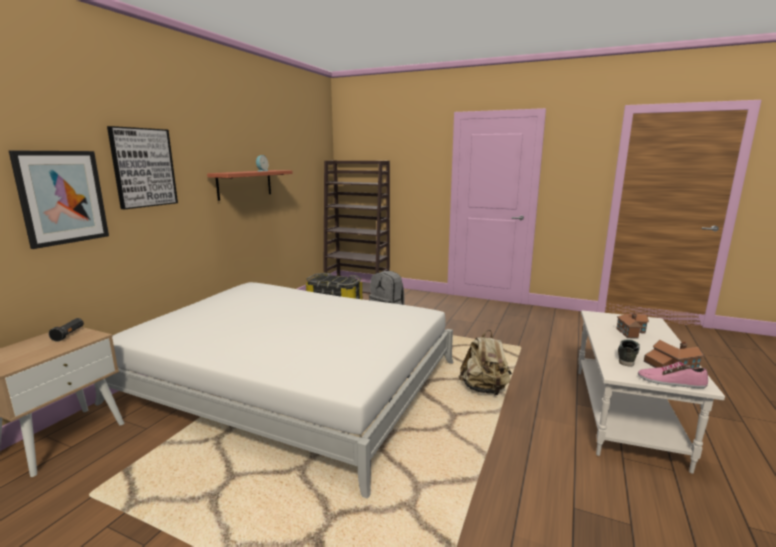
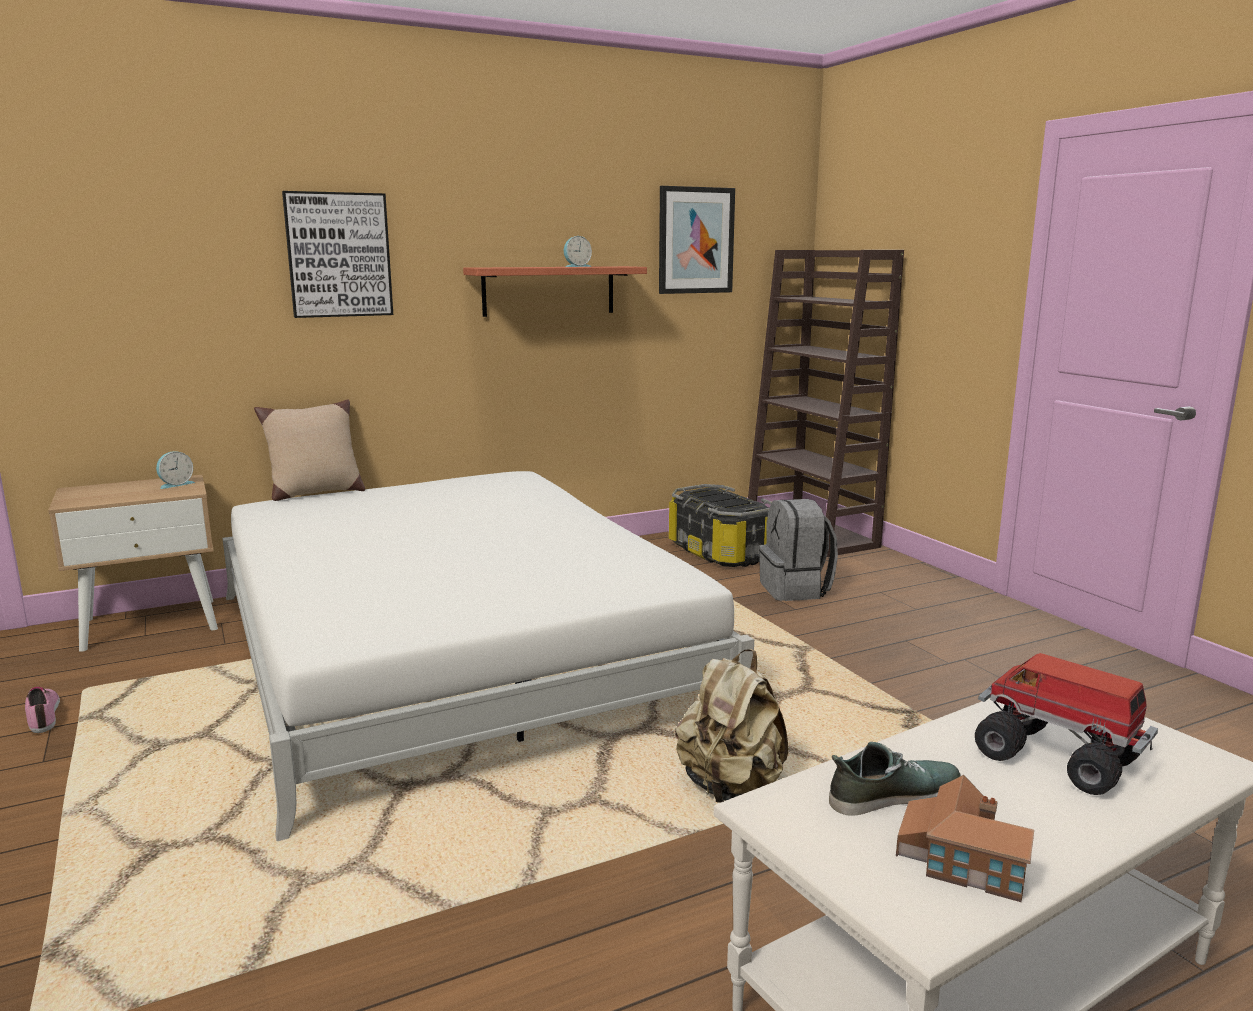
camera: 40 degrees right, 0 degrees up
(62, 197) = (205, 294): picture -> picture (695, 240)
(69, 334) = (175, 484): black flashlight -> alarm clock
(149, 319) = (315, 493): none -> beige pillow
(631, 331) = (1059, 759): toy house -> toy truck
(671, 381) = (858, 882): shoe -> shoe (44, 715)

